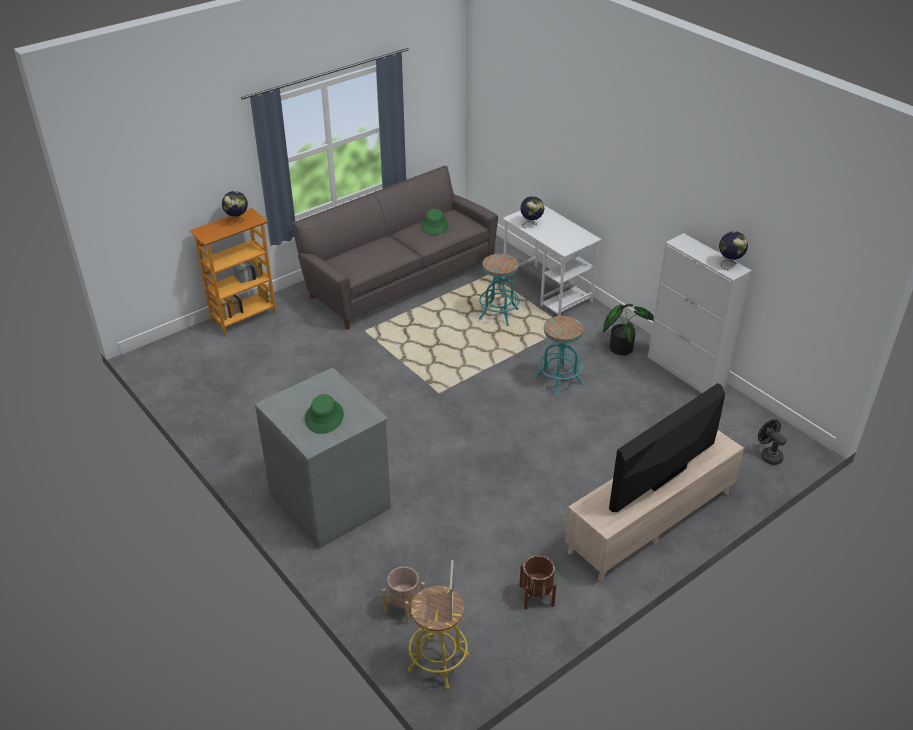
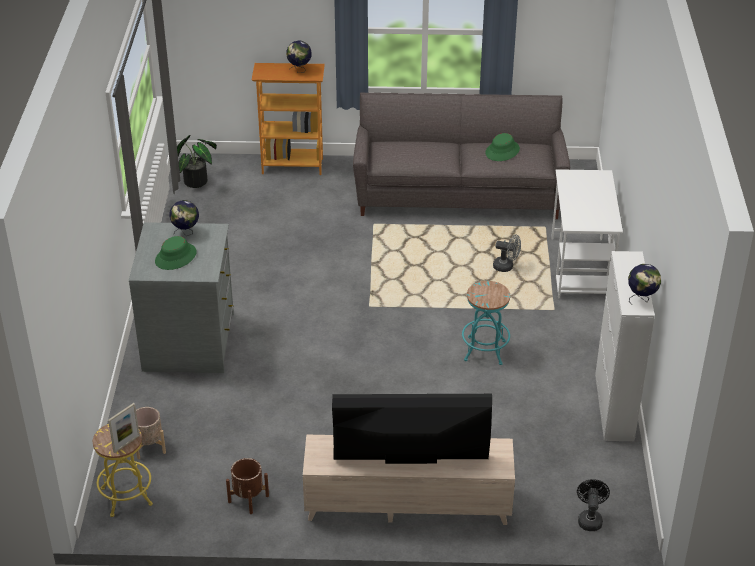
camera: 40 degrees right, 0 degrees up
(498, 314) = (506, 267): turquoise stool -> grey fan
(531, 224) = (574, 187): globe -> globe (186, 233)
(622, 347) = (583, 353): potted plant -> potted plant (198, 181)

